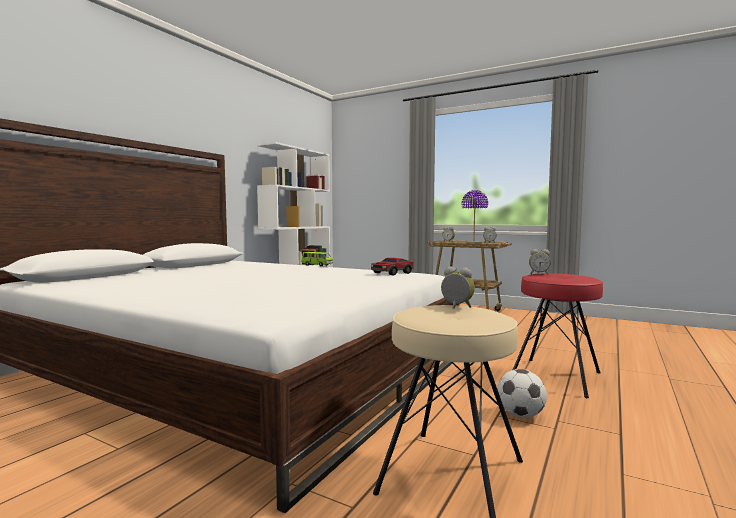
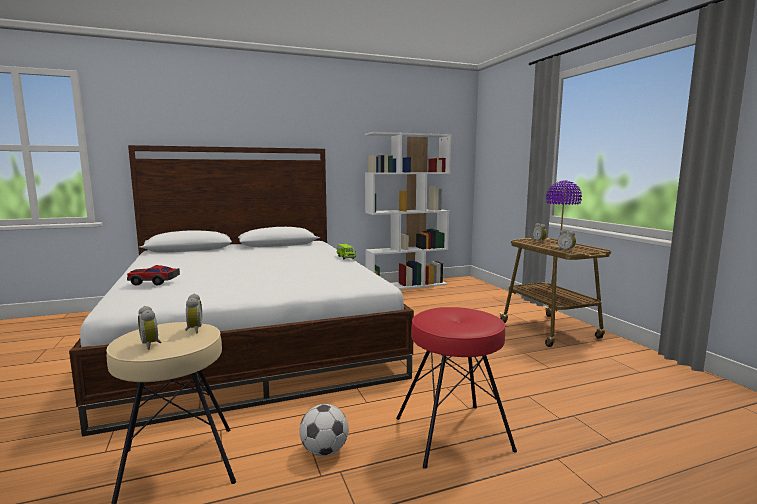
camera: 40 degrees right, 5 degrees up
(392, 273) = (352, 278): toy car -> toy car (154, 282)
(539, 274) = (451, 309): alarm clock -> alarm clock (151, 345)

